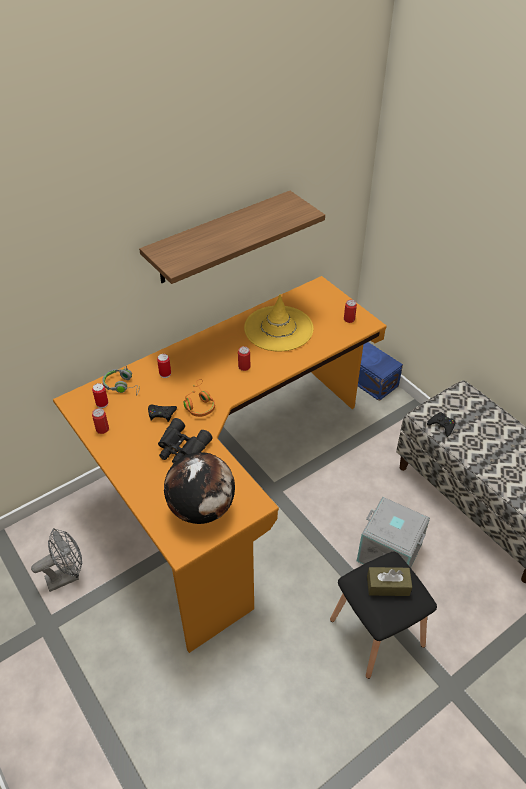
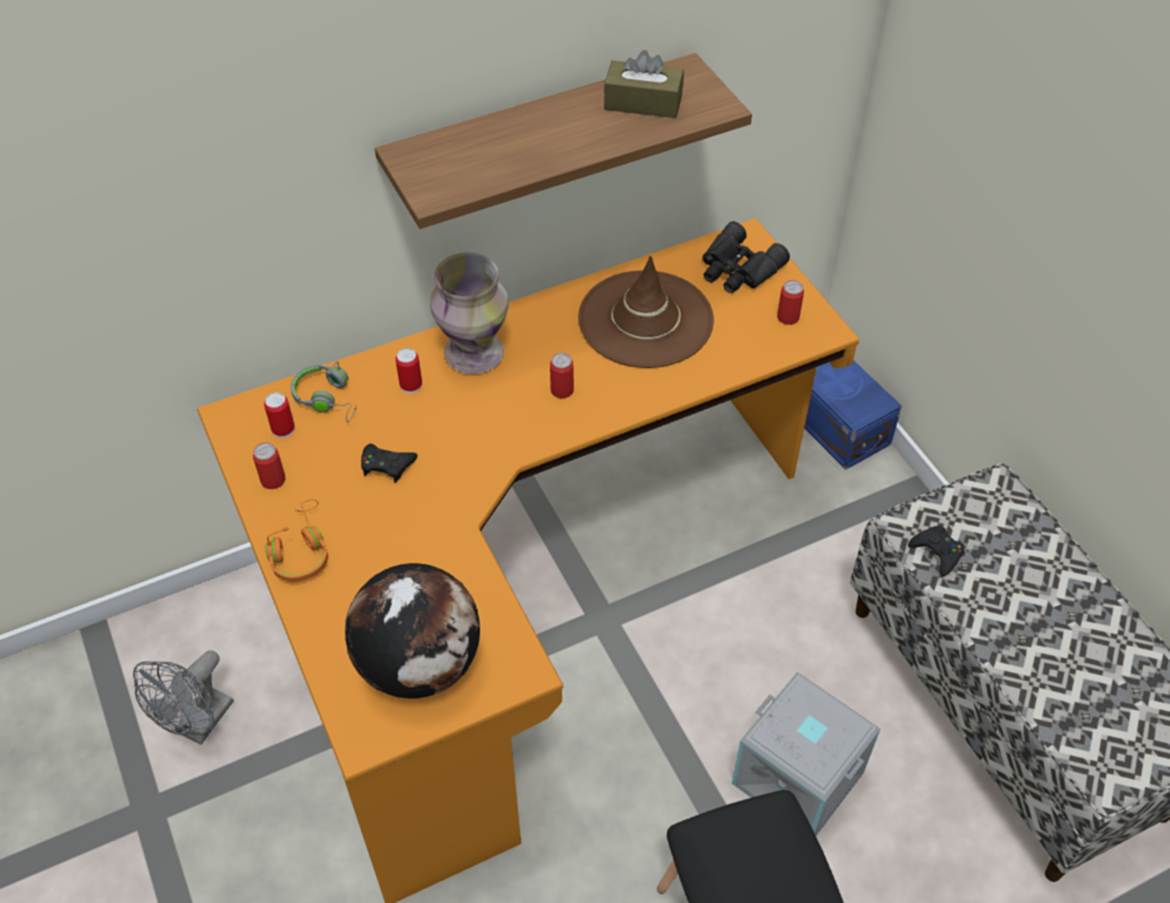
camera: 10 degrees right, 5 degrees up
(67, 576) = (199, 725): grey fan -> grey fan turned 135 degrees clockwise
(181, 448) = (409, 539): black binoculars -> black binoculars (738, 269)
(195, 355) = (475, 354): none -> vase
(199, 404) = (461, 455): orange headphones -> orange headphones (300, 551)
(278, 329) = (645, 320): yellow hat -> brown hat
(388, 586) = (757, 858): brown tissue box -> brown tissue box (643, 102)

